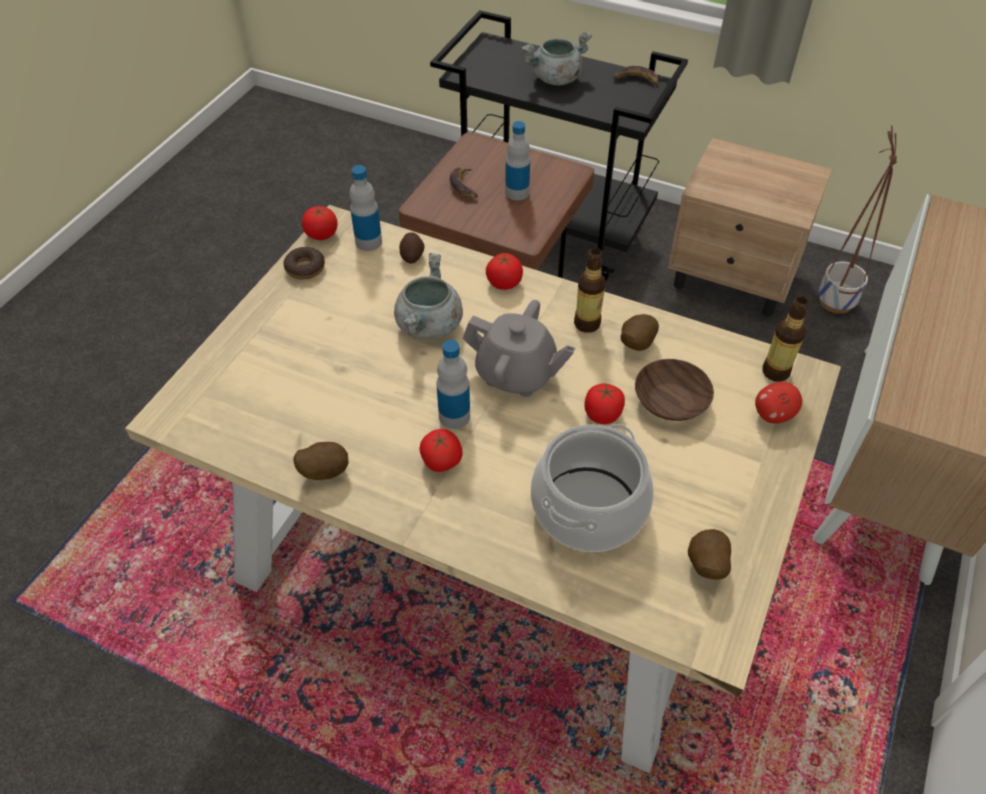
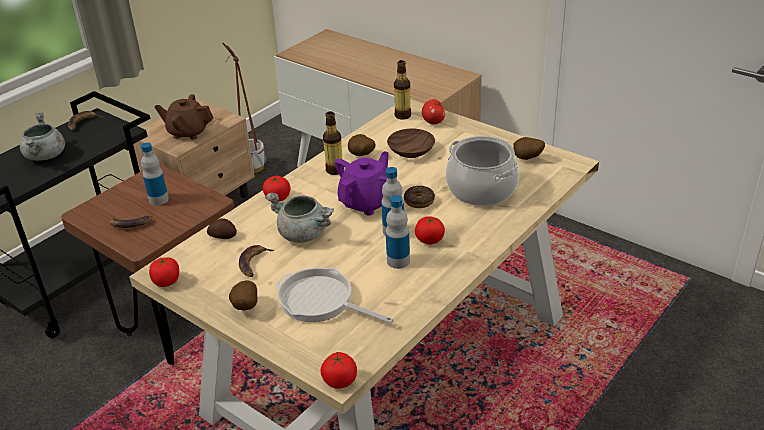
camera: 75 degrees left, 15 degrees down
(297, 371) = (320, 301): none -> frying pan
(305, 268) = (204, 292): donut -> donut (419, 201)
(324, 471) = (423, 292): potato -> potato (245, 307)
(363, 295) = (254, 263): none -> banana
(368, 242) = (193, 257): bottle -> bottle (398, 261)
(516, 374) = (367, 202): grey teapot -> purple teapot
(602, 414) = (413, 175): tomato -> tomato (340, 380)
(742, 186) = (188, 132): none -> brown teapot

